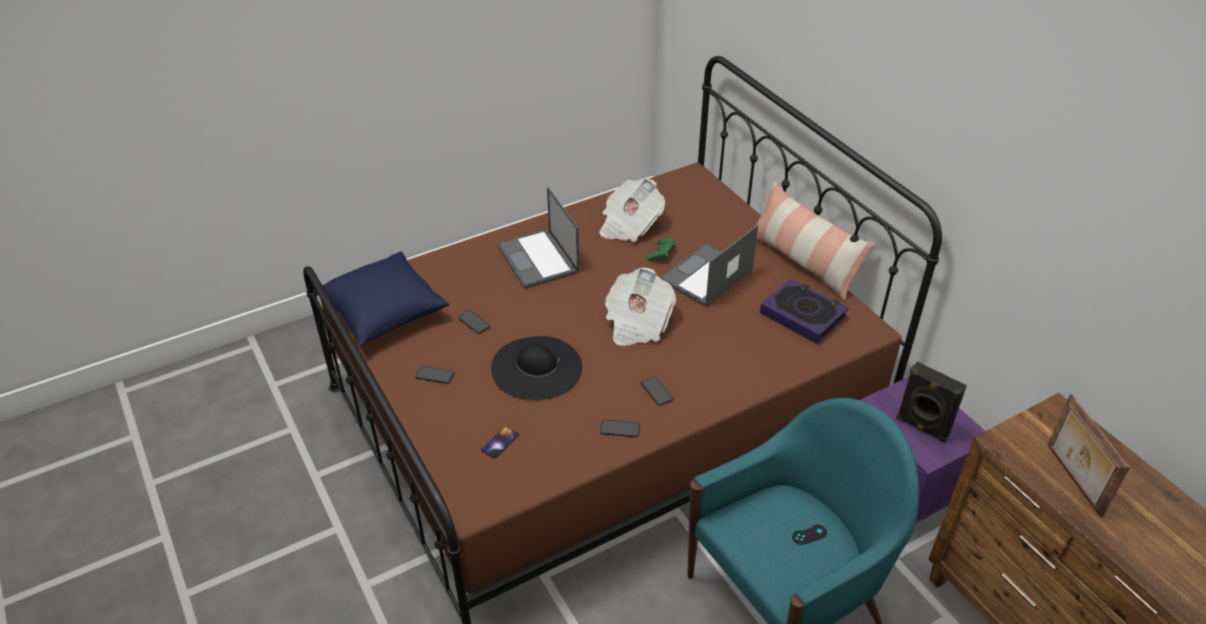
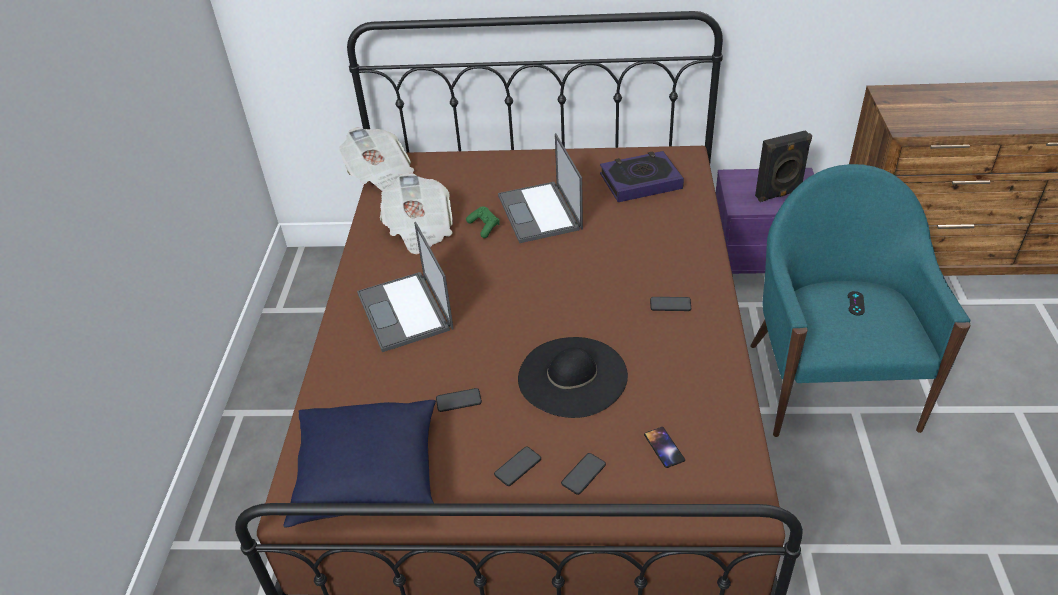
camera: 55 degrees left, 0 degrees up
(538, 259) = (405, 312): laptop -> laptop turned 60 degrees clockwise
(620, 429) = (704, 349): phone -> phone (583, 474)
(637, 323) = (566, 280): newspaper -> newspaper (380, 176)
(803, 262) = (574, 153): pillow -> none
(1072, 480) = (959, 116): picture frame -> none

